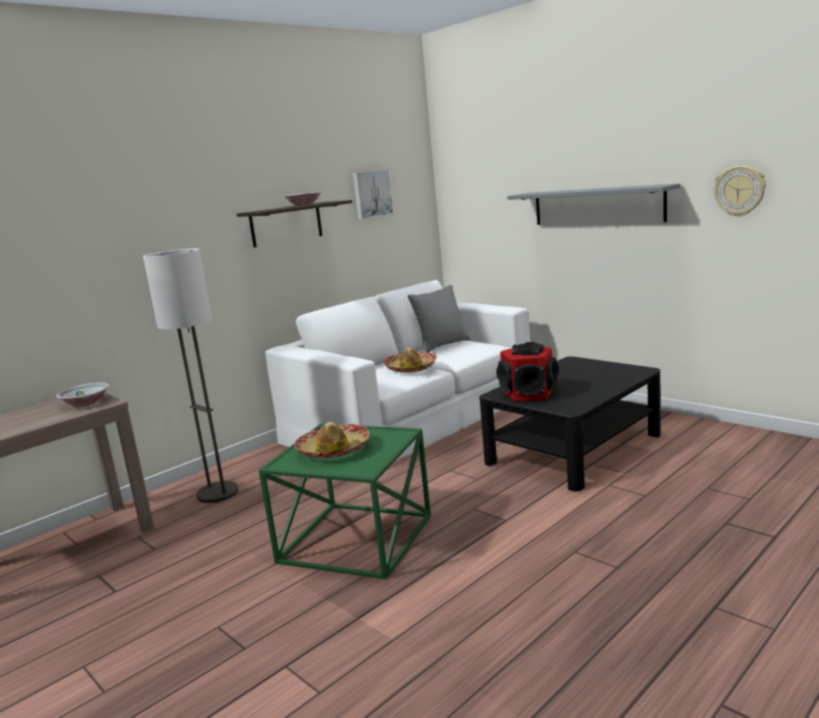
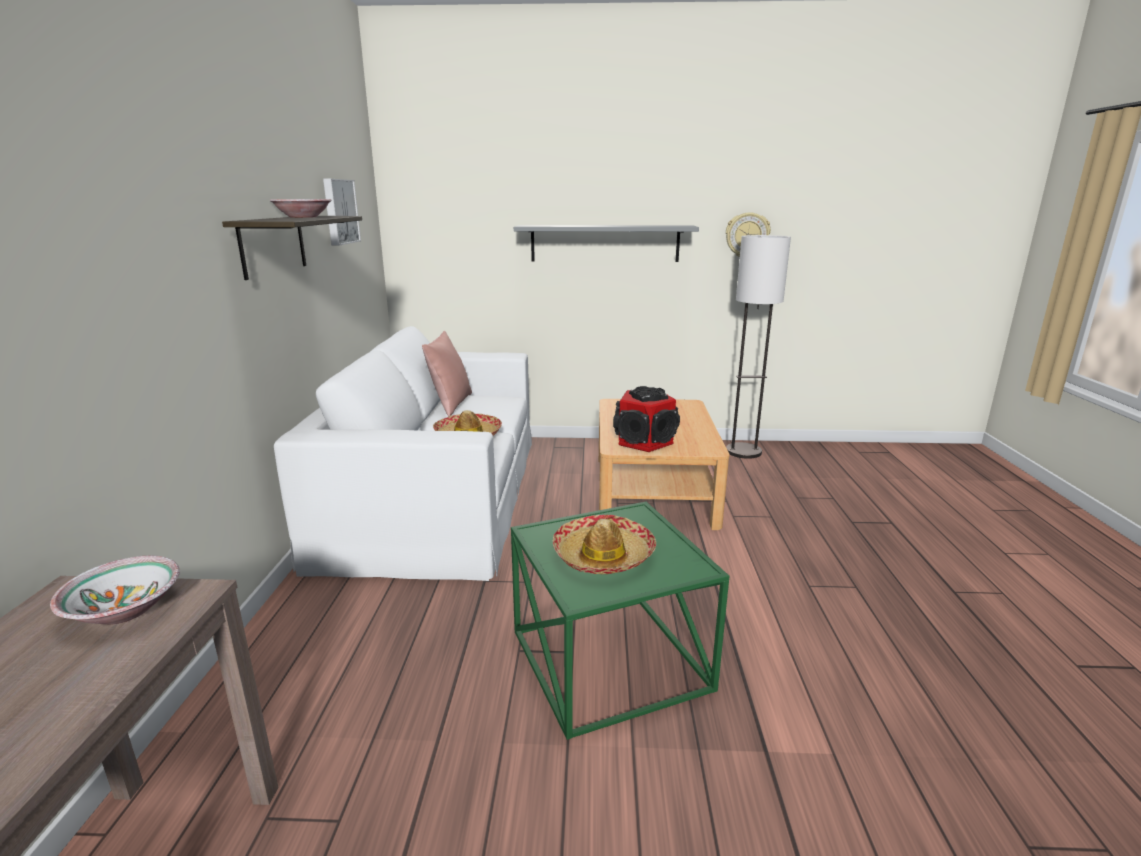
camera: 45 degrees left, 5 degrees up
(217, 493) = (310, 682): floor lamp -> floor lamp (743, 452)
(442, 346) = (450, 404): grey pillow -> pink pillow
(573, 448) = (653, 490): black coffee table -> beige coffee table

